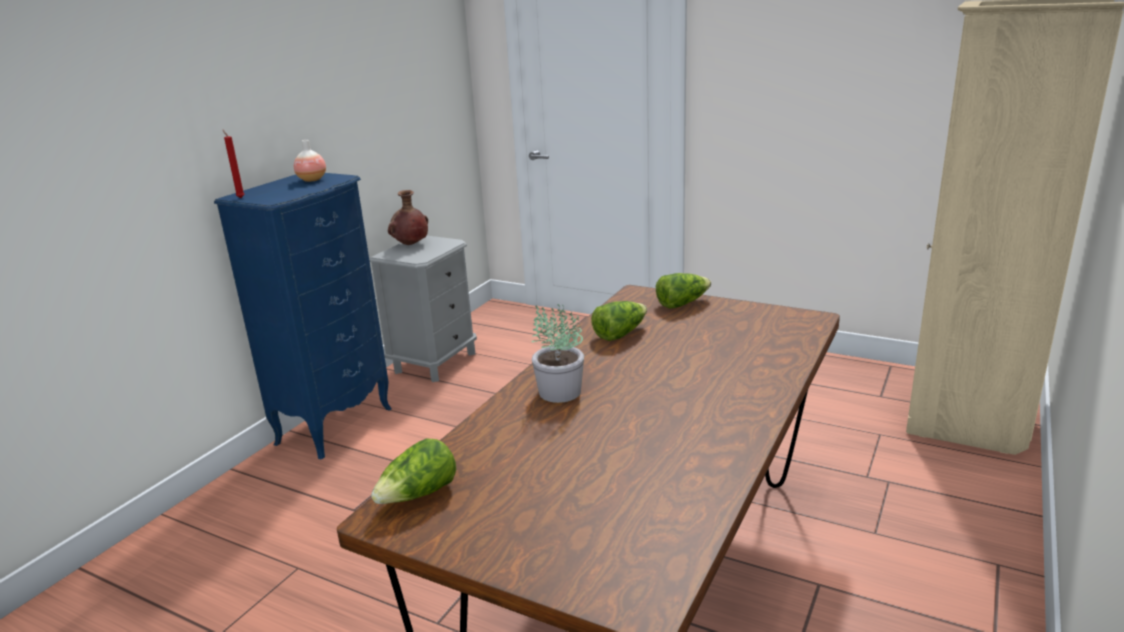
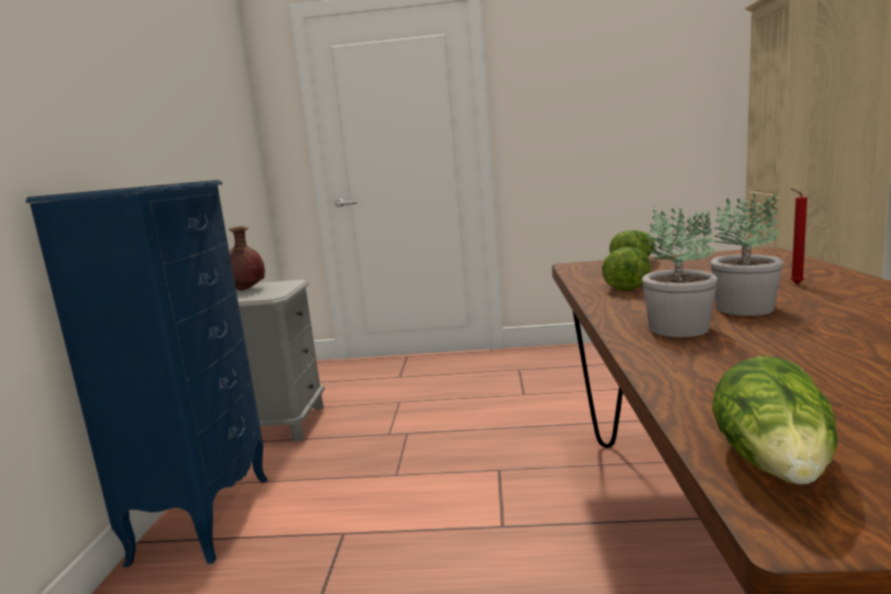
camera: 25 degrees left, 10 degrees down
(240, 198) = (72, 192): red candle -> red candle (794, 284)
(312, 180) = (159, 184): vase -> none
(637, 386) = (745, 308): none -> potted plant

